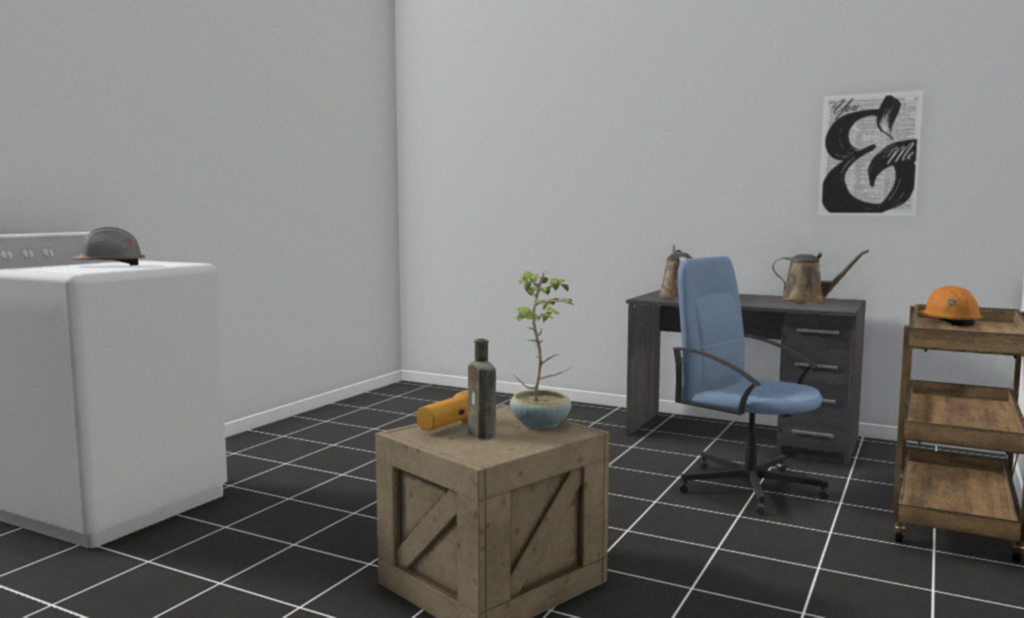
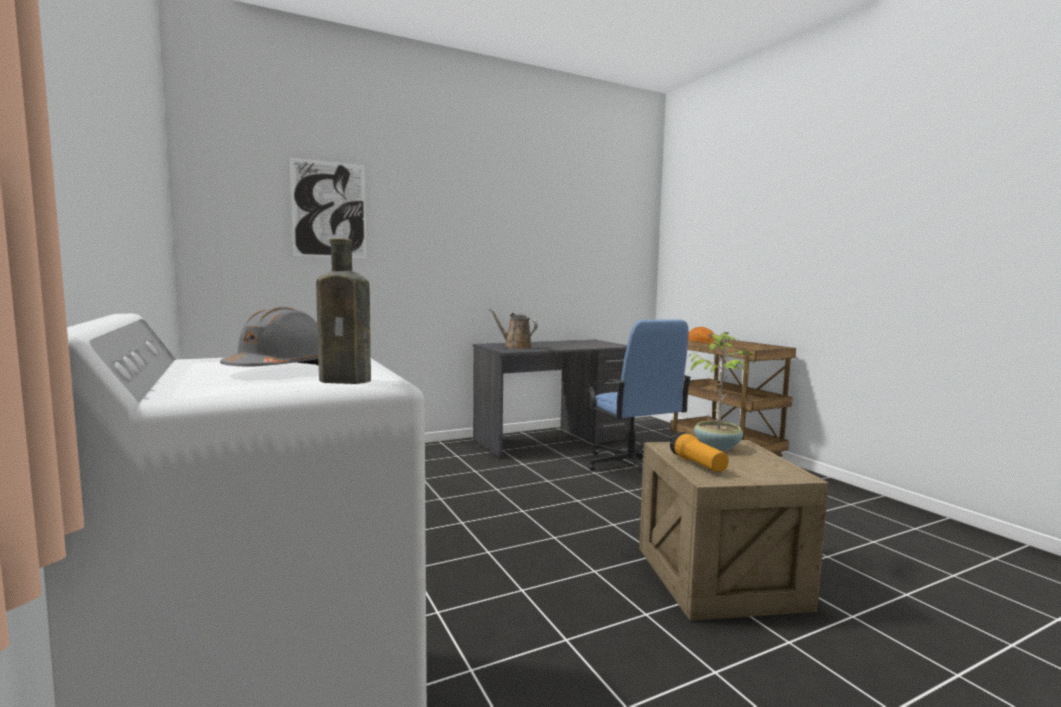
camera: 55 degrees left, 0 degrees up
(482, 434) = (732, 463): brown bottle -> brown bottle (349, 381)
(747, 486) = (631, 465): blue office chair -> blue office chair turned 105 degrees counterclockwise
(808, 301) = (581, 342): brown watering can -> none
(868, 155) = (592, 250): picture -> picture (329, 209)

